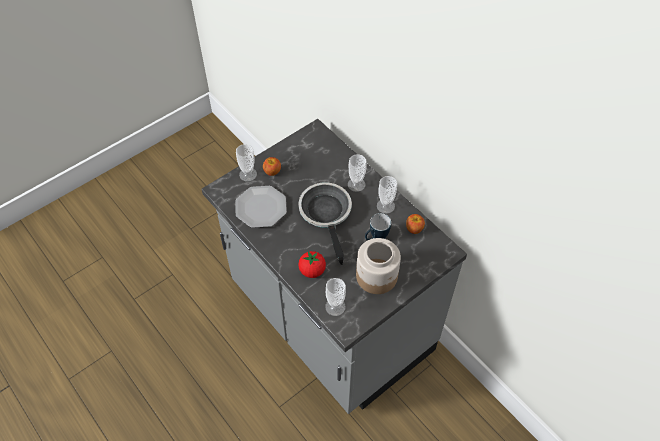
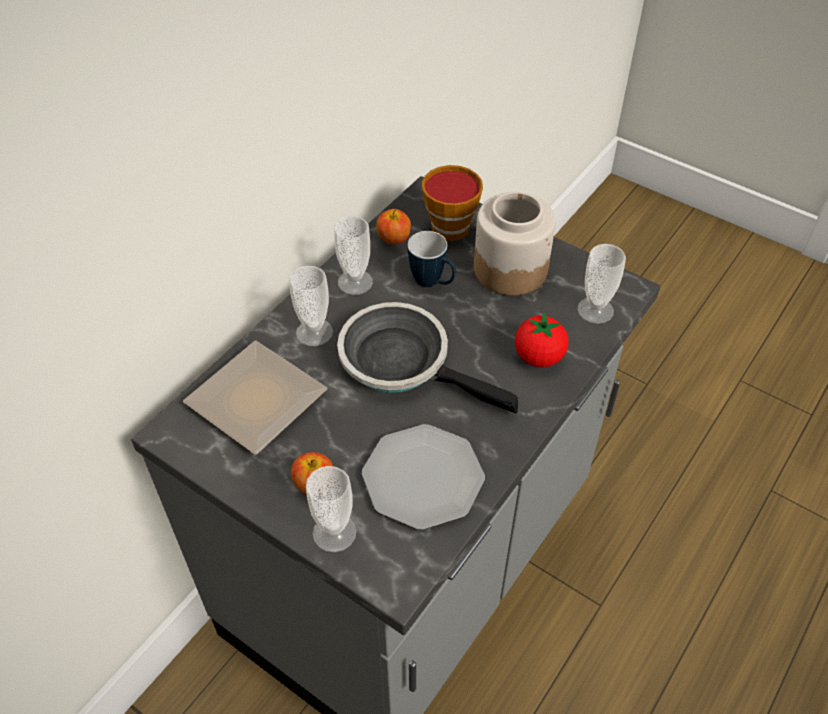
camera: 105 degrees left, 5 degrees down
(325, 159) = (256, 396): none -> plate
(327, 214) = (403, 362): frying pan -> frying pan turned 60 degrees clockwise
(420, 257) = (449, 224): none -> cup

